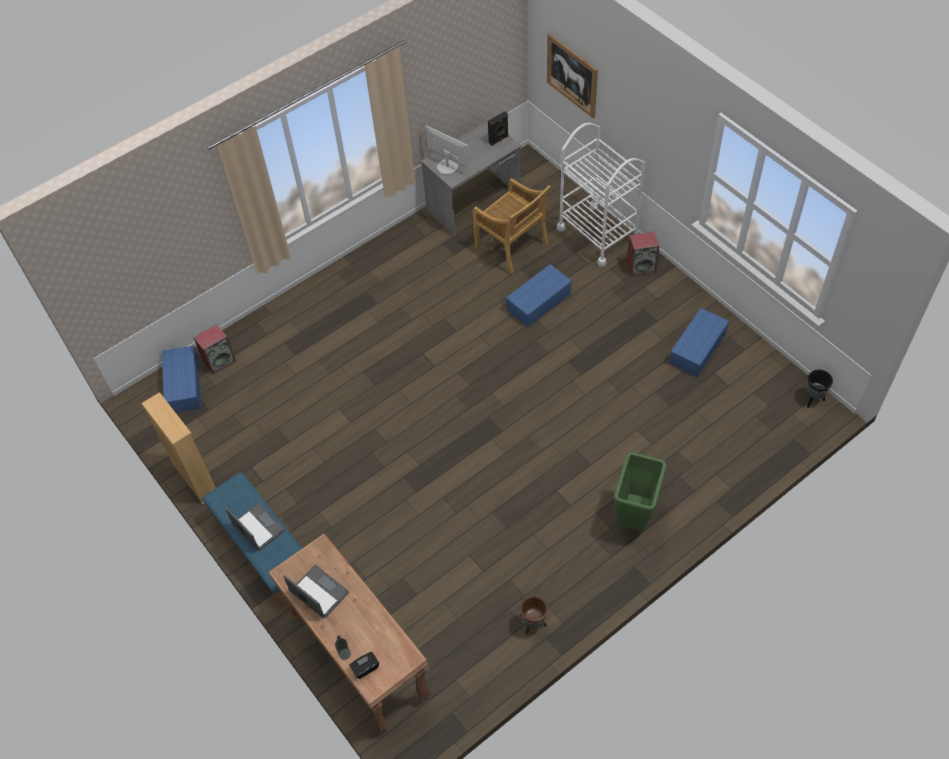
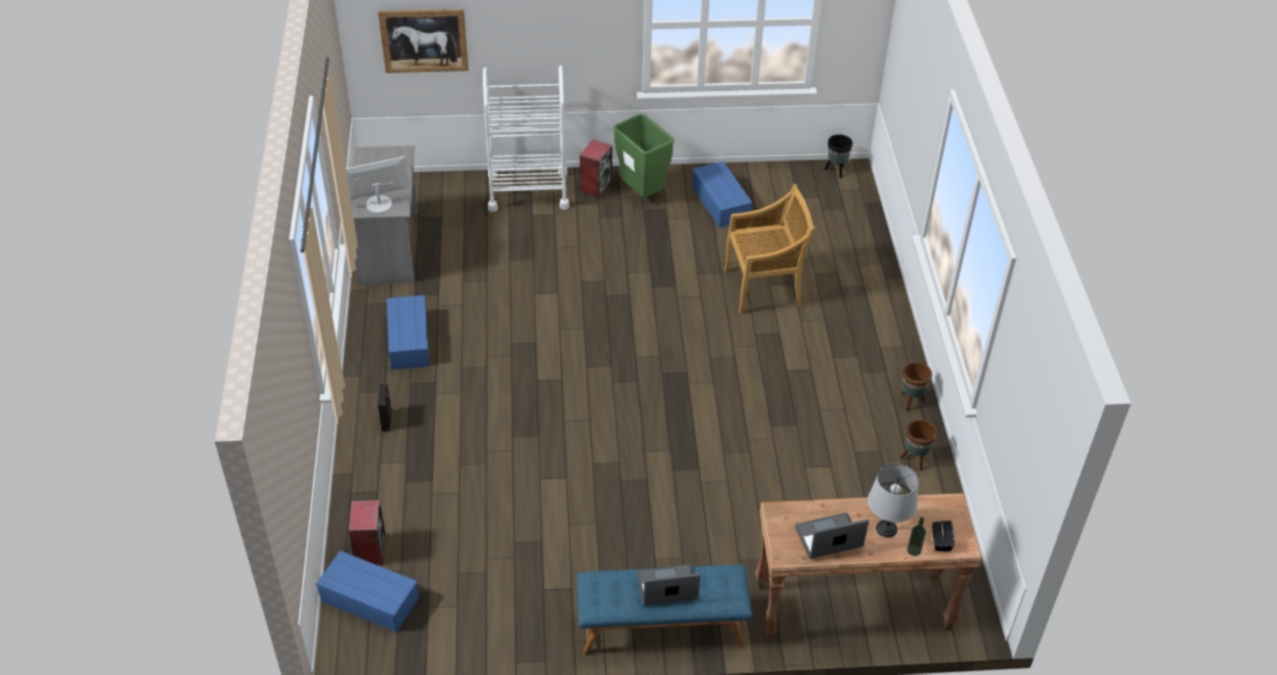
camera: 60 degrees left, 10 degrees down
(196, 479) = (513, 648): beige bookcase -> none
(353, 625) = (886, 528): none -> grey table lamp
(499, 140) = (388, 155): black speaker -> black speaker (387, 421)
(512, 246) = (476, 251): beige chair -> beige chair (764, 287)
(539, 301) = (562, 268): blue storage box -> blue storage box (408, 340)
(593, 590) = (911, 402): none -> brown planter
(634, 518) = (860, 336): green trash can -> green trash can (642, 194)

